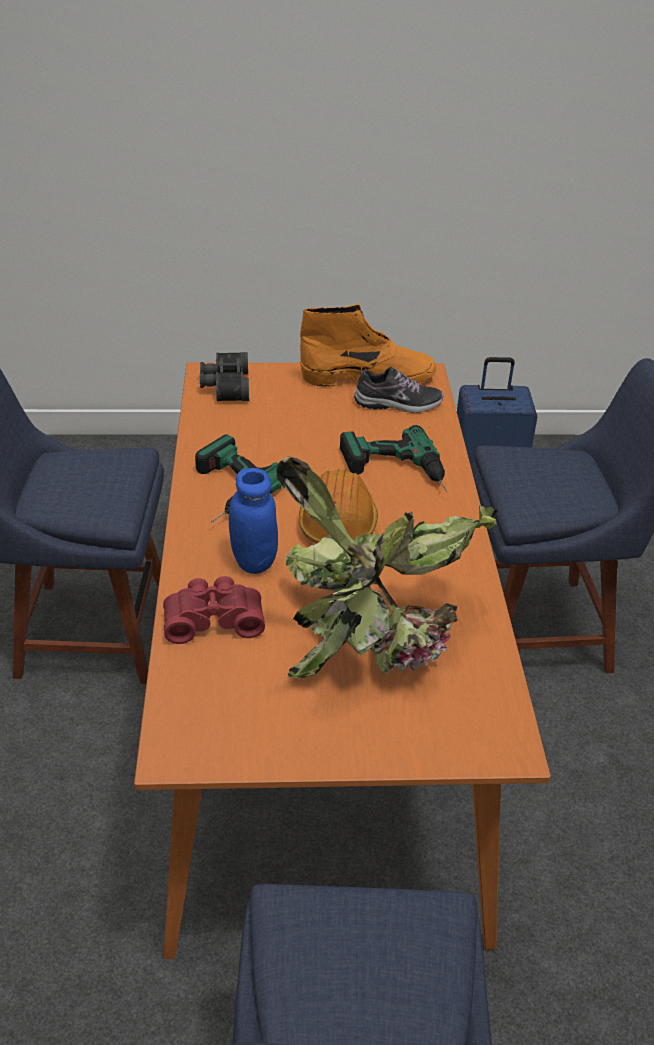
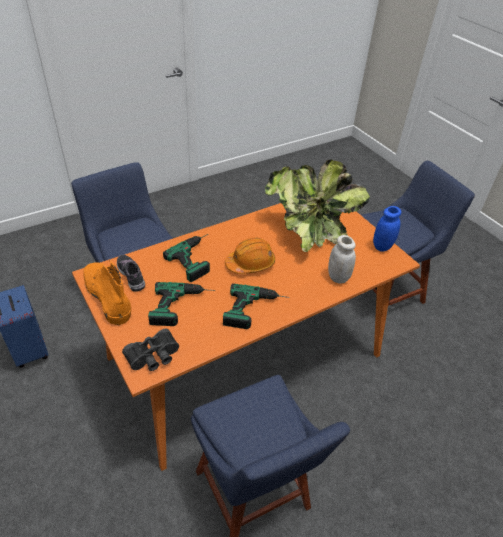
camera: 120 degrees left, 5 degrees up
(213, 619) = (338, 277): red binoculars -> white jar
(254, 561) = (296, 279): blue jar -> blue jar (382, 246)
(294, 429) = (183, 306): none -> power drill

